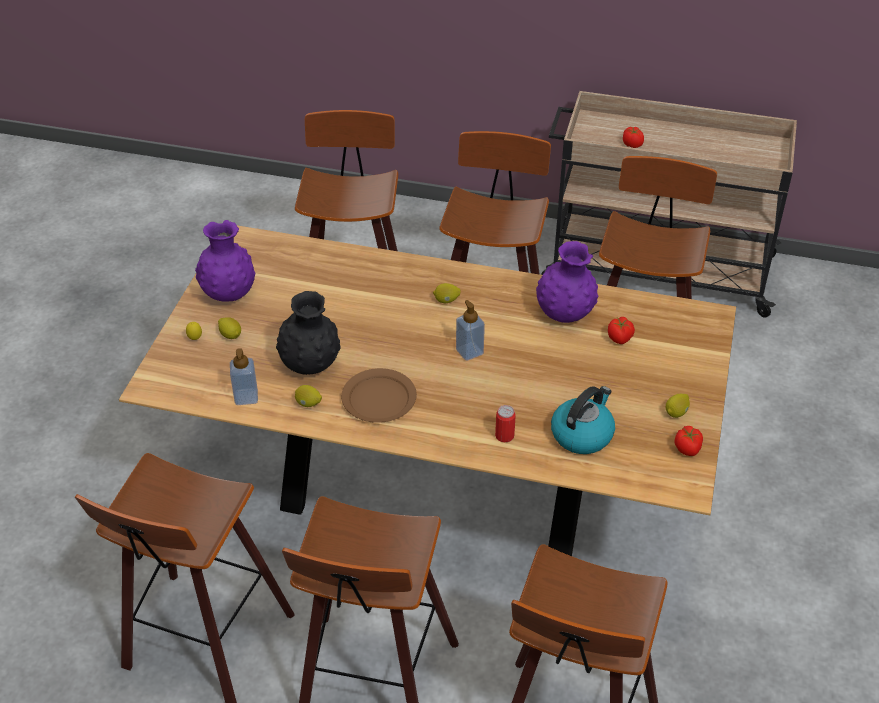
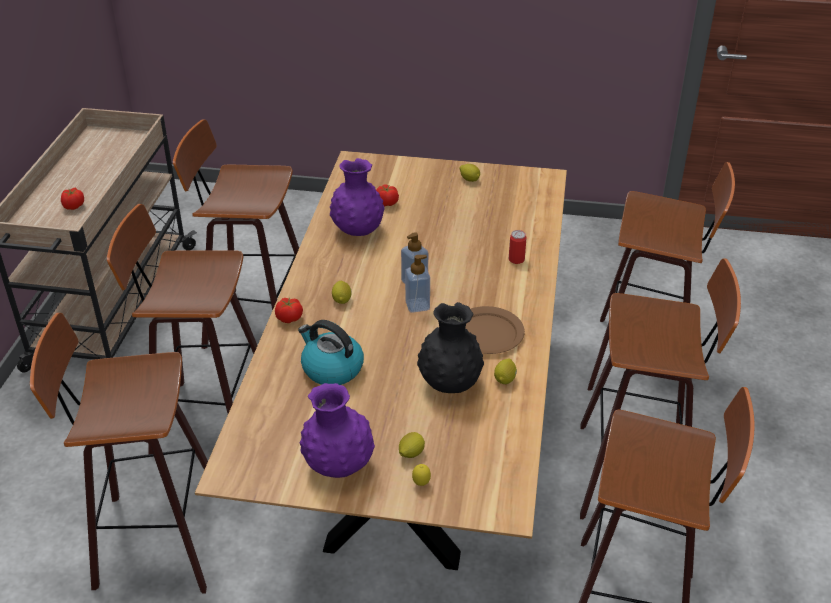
camera: 95 degrees left, 5 degrees down
(246, 397) = (505, 426): soap dispenser -> soap dispenser (417, 305)
(582, 434) = (504, 221): kettle -> kettle (331, 369)
(687, 449) = (507, 176): tomato -> tomato (289, 318)

